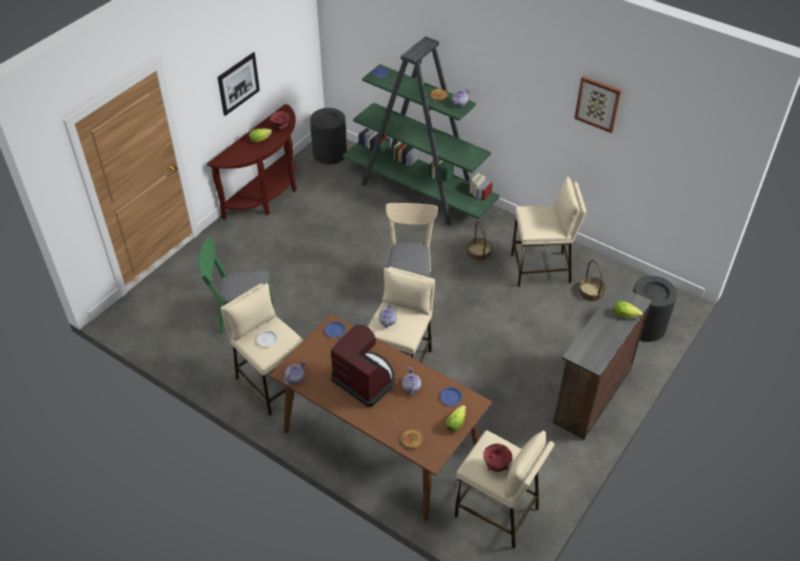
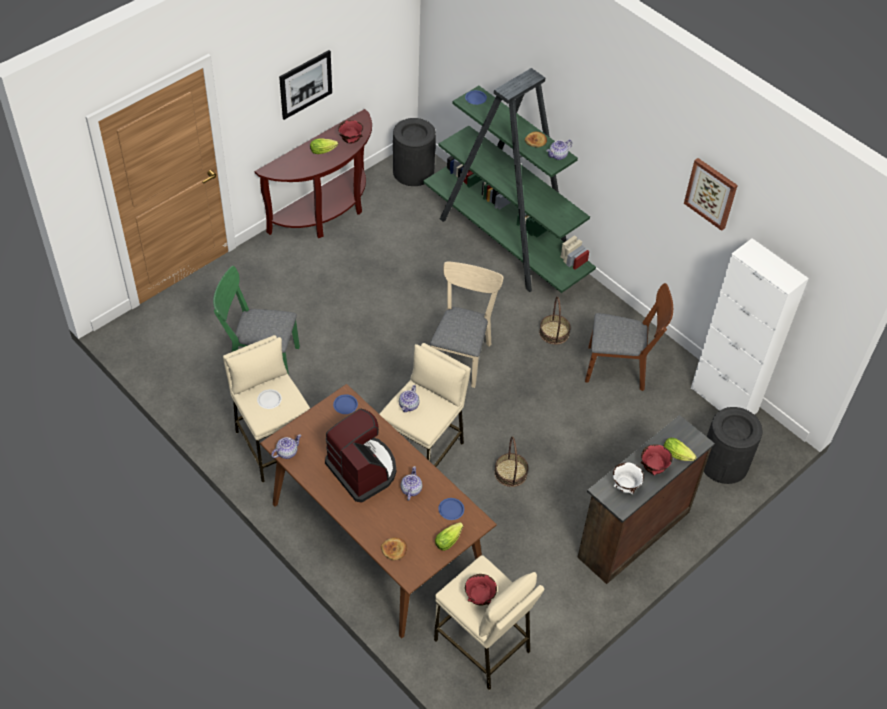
camera: 10 degrees right, 5 degrees up
(541, 269) = (621, 368): beige stool -> brown chair
(591, 292) = (673, 408): basket -> basket (511, 473)
(592, 348) = (625, 487): none -> white bowl
(610, 329) = (653, 468): none -> red bowl
(628, 278) = (724, 400): none -> white cabinet

